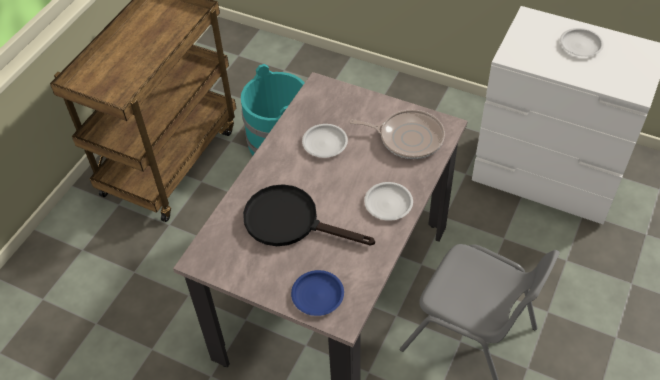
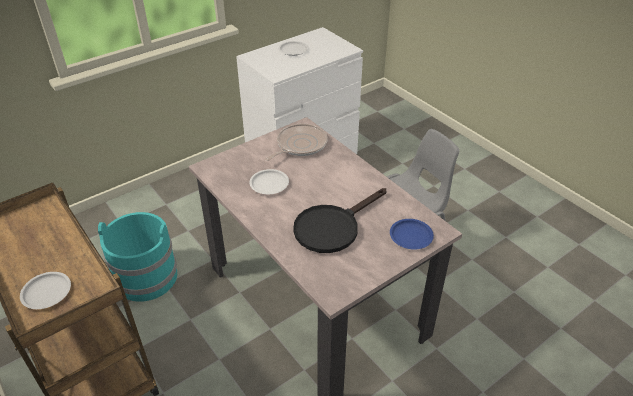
camera: 65 degrees left, 10 degrees down
(389, 203) = (352, 174): white plate -> white plate (47, 292)

